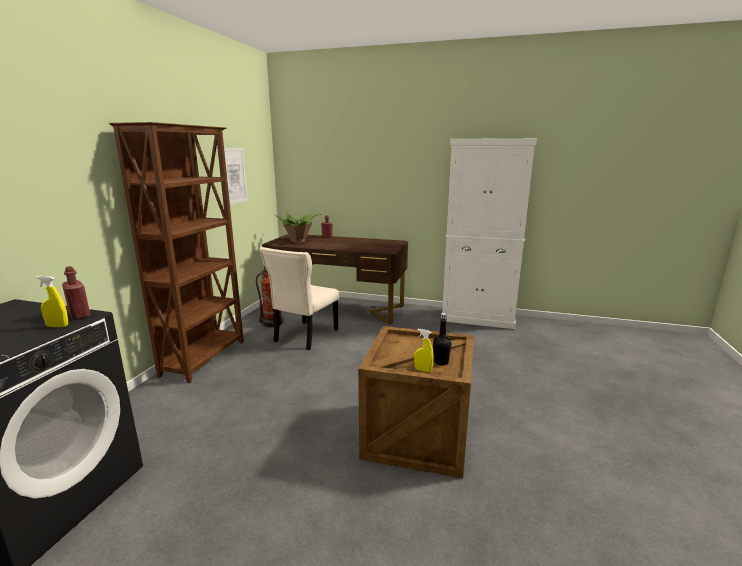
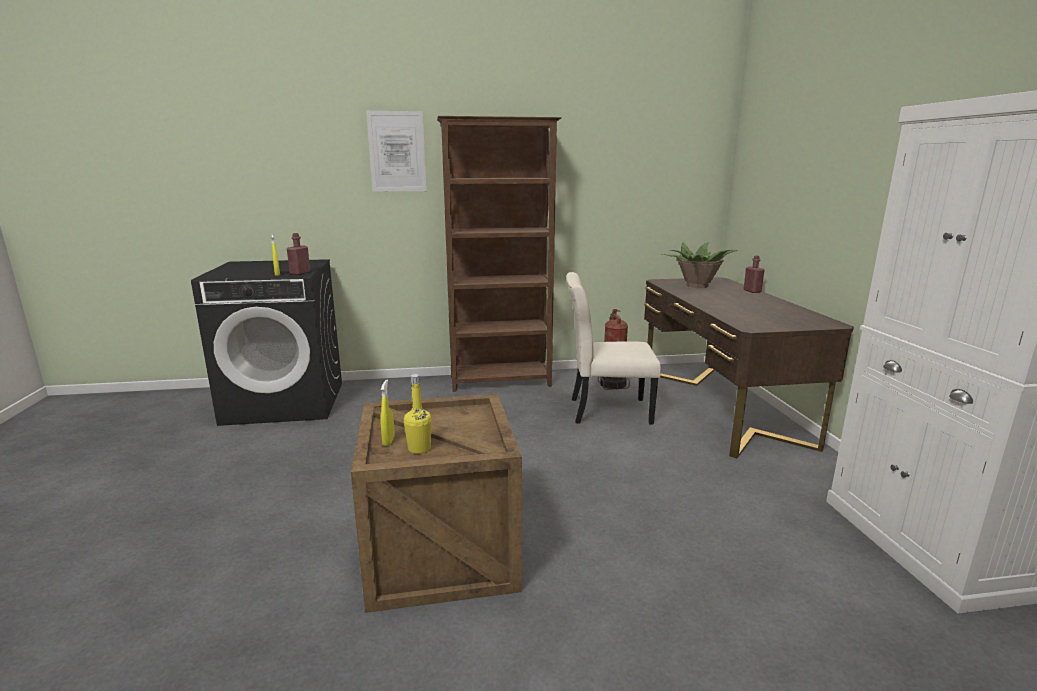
camera: 65 degrees right, 0 degrees up
(233, 175) = (626, 182): picture -> picture (397, 151)
(441, 362) = (419, 449): black bottle -> yellow bottle

